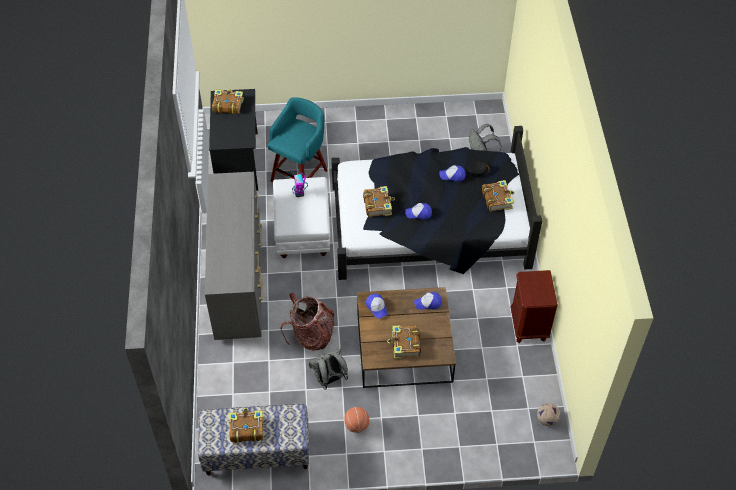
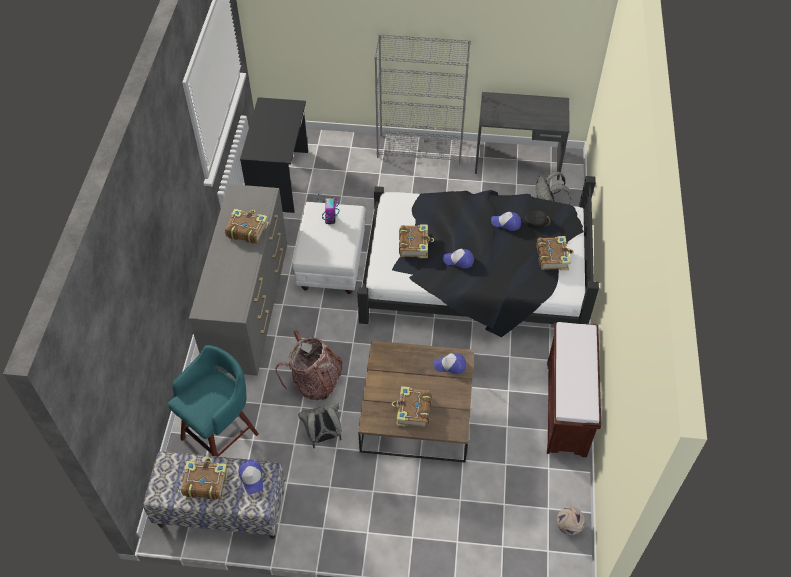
camera: 10 degrees right, 0 degrees up
(227, 105) = (272, 114): book -> book (247, 230)
(300, 174) = (343, 201): turquoise stool -> turquoise stool (221, 434)
(357, 425) = (342, 496): basketball -> none
(358, 117) = (420, 149): none -> grey bookcase
(377, 307) = (390, 361): cap -> cap (252, 478)
(447, 118) = (517, 162): none -> grey desk
(528, 326) = (567, 409): brown nightstand -> brown bench

